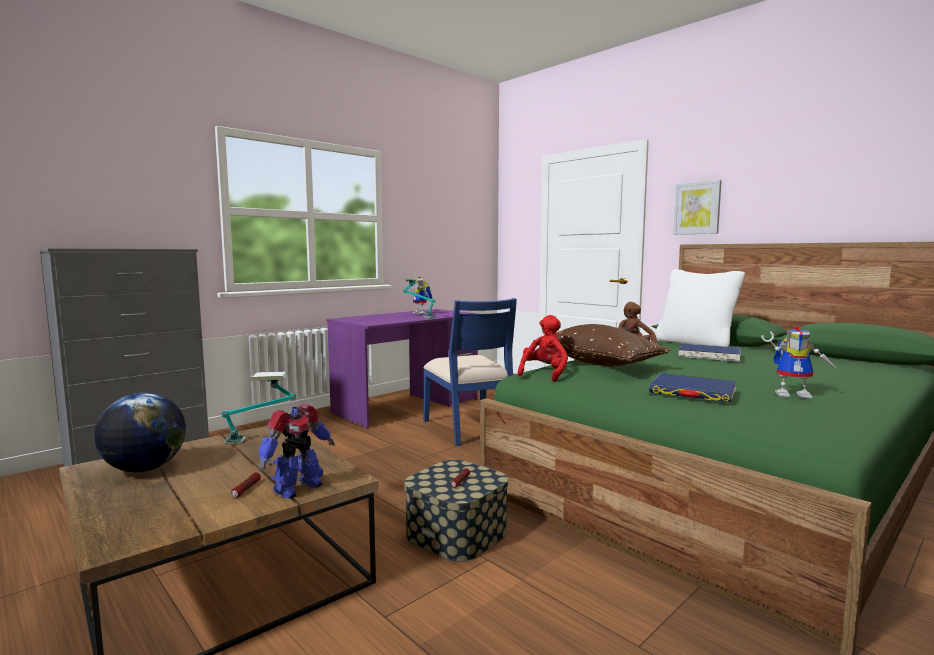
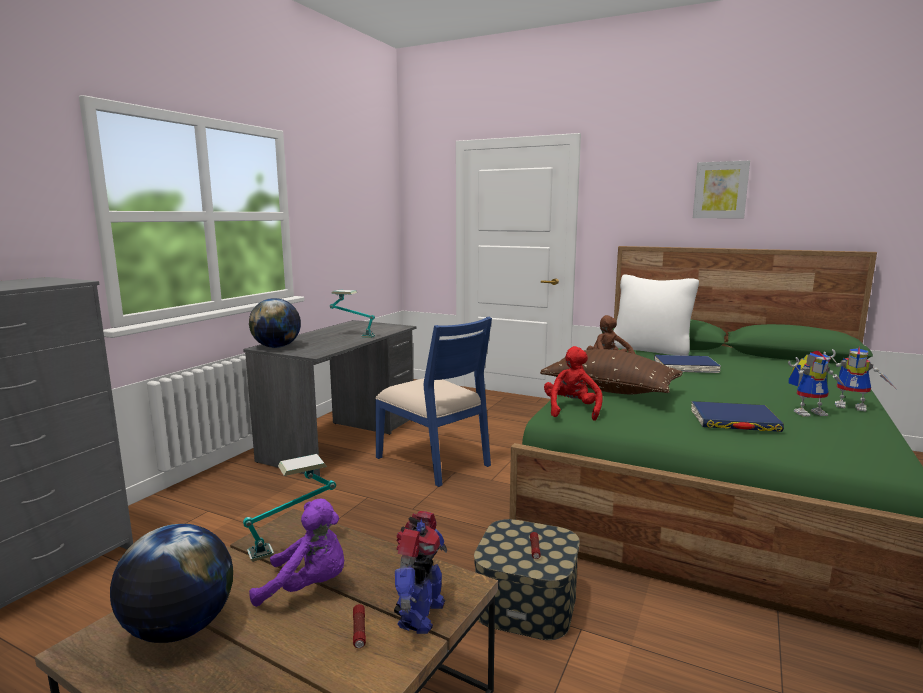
camera: 20 degrees left, 5 degrees up
(243, 462) = (308, 587): none -> purple plush toy
(351, 319) = (277, 347): none -> globe
(407, 406) = (342, 439): purple desk -> grey desk
(422, 313) = (349, 330): toy robot -> toy robot (853, 406)
(697, 208) = (633, 209): picture -> picture (720, 190)

